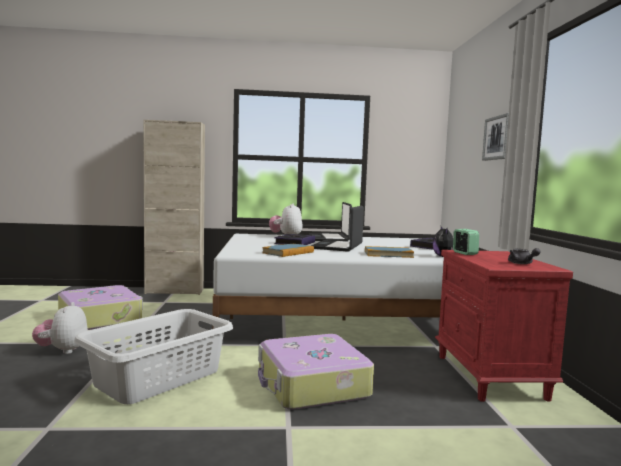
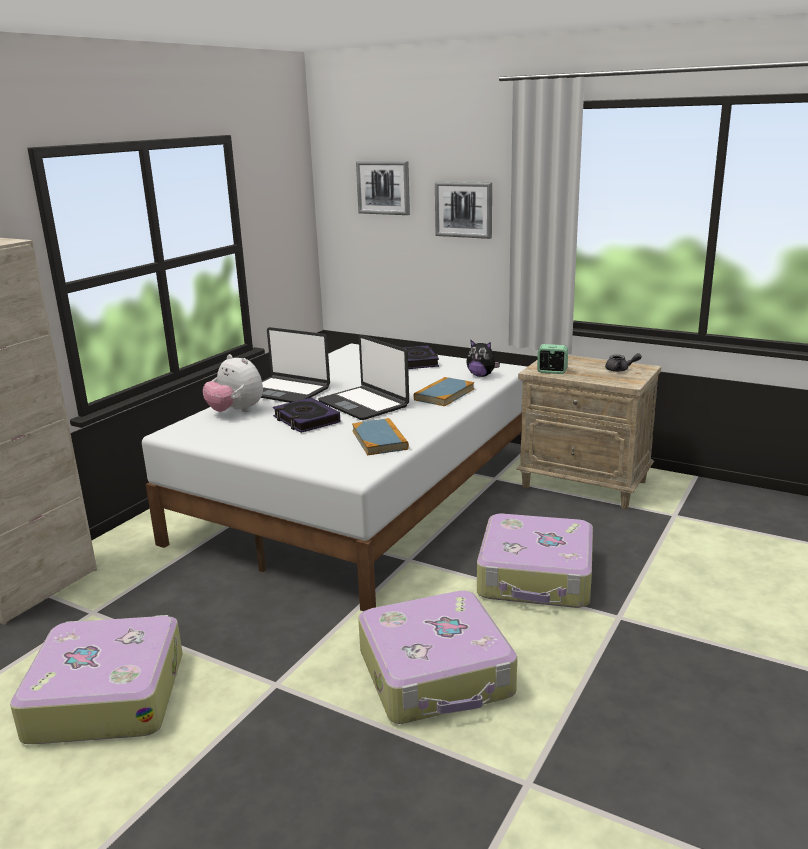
camera: 55 degrees left, 15 degrees up
(62, 350) = (244, 754): plush toy -> none
(159, 377) = (437, 674): grey laundry basket -> suitcase
(468, 130) = (383, 187): none -> picture
(490, 377) = (585, 484): red nightstand -> beige nightstand

